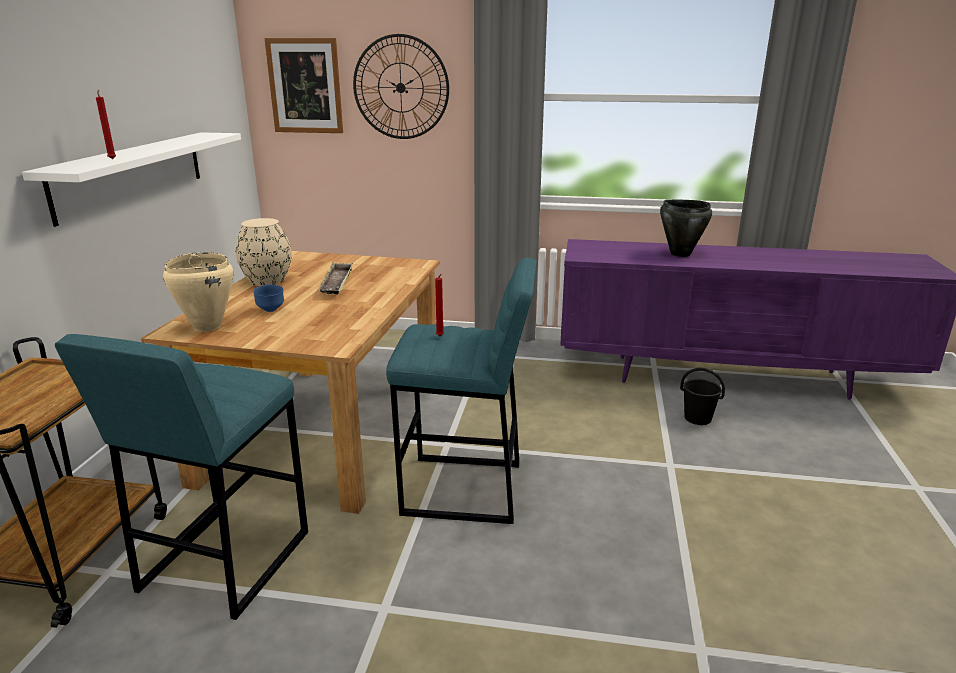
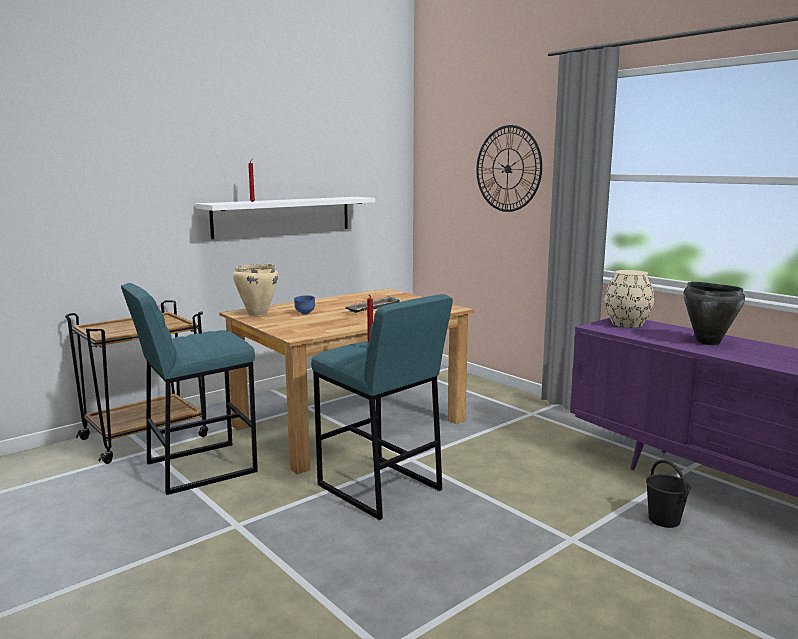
camera: 40 degrees right, 10 degrees down
(266, 281) = (337, 300): beige vase -> beige vase (626, 324)
(305, 86) = (447, 168): picture -> none

